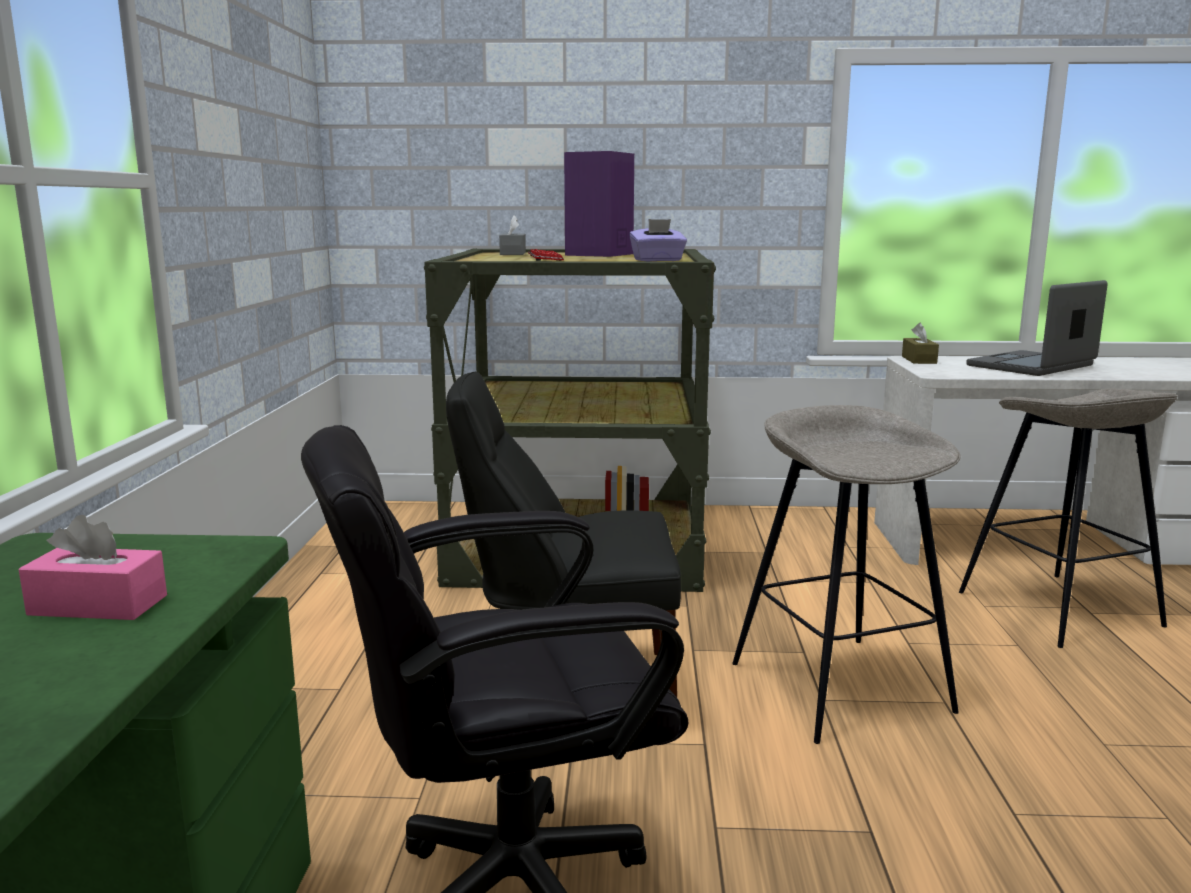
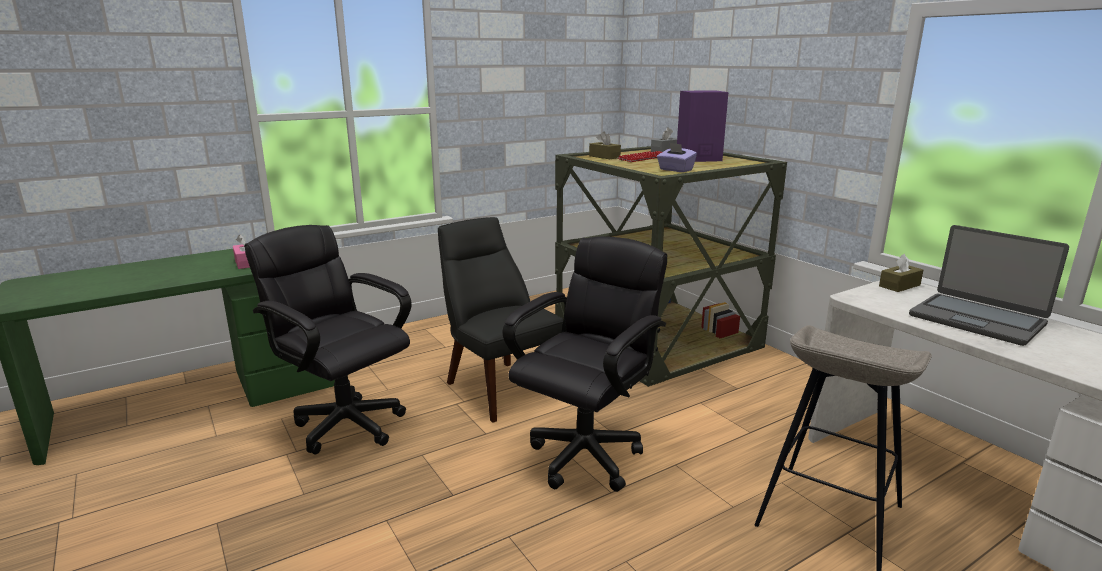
camera: 55 degrees right, 5 degrees up
(491, 260) = (604, 157): none -> brown tissue box
(840, 686) = (587, 454): grey stool -> black office chair
(1032, 366) = (977, 320): laptop -> laptop turned 150 degrees counterclockwise

